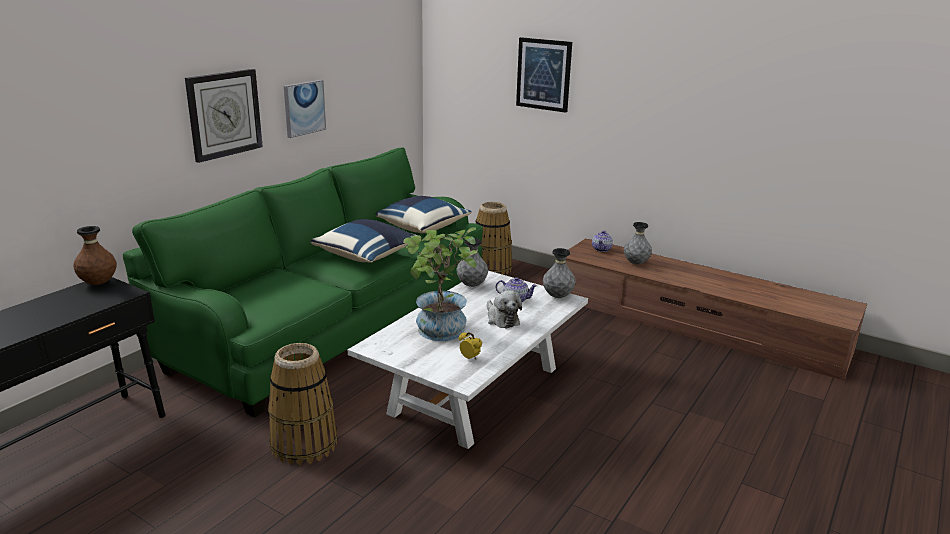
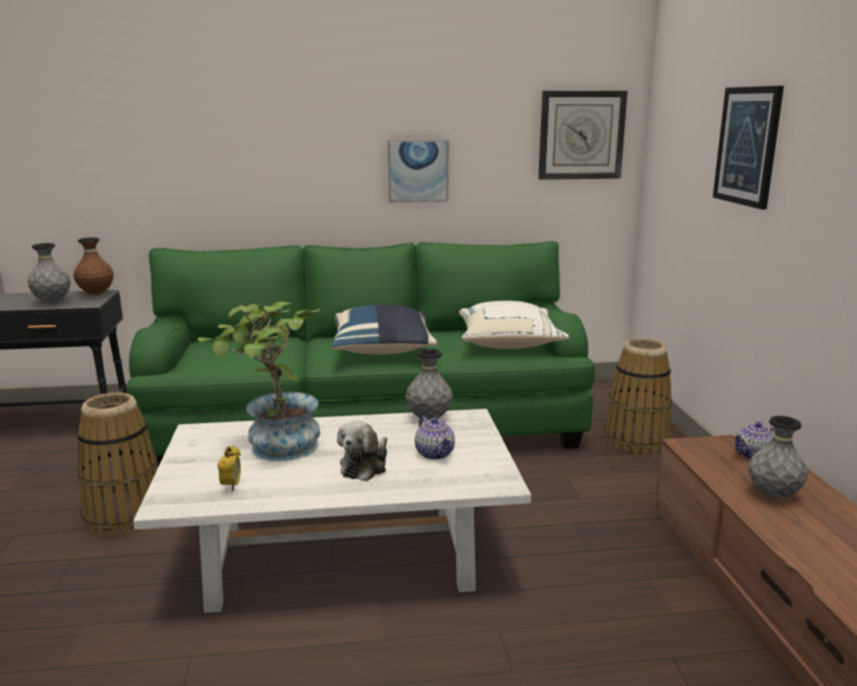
camera: 50 degrees right, 5 degrees down
(224, 114) = (300, 161): wall clock -> wall clock (581, 135)
(422, 228) = (508, 344): blue pillow -> white pillow
(558, 296) = (494, 474): grey vase -> grey vase (52, 301)

